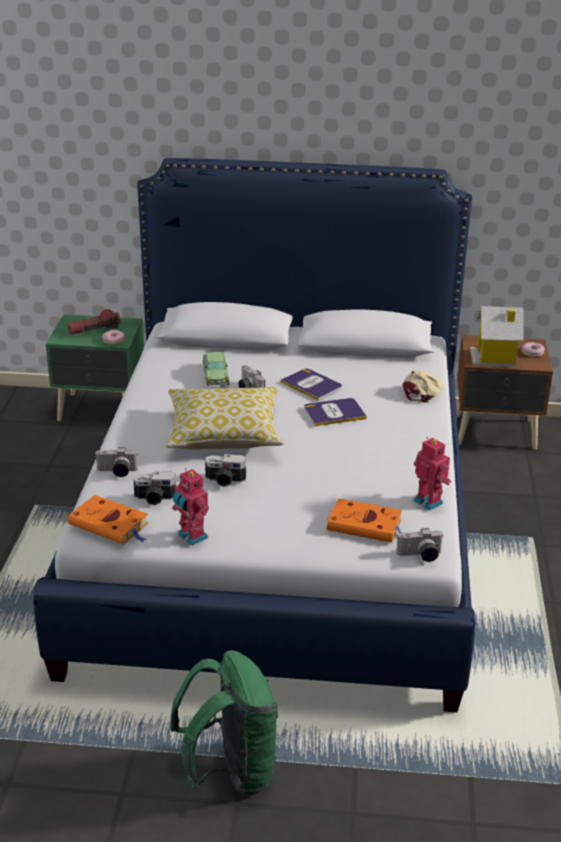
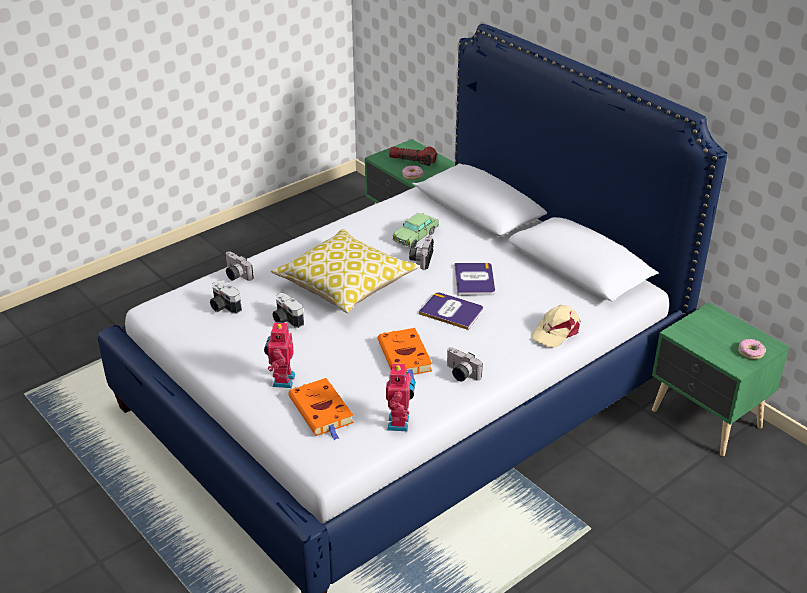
camera: 45 degrees right, 5 degrees up
(111, 525) = (172, 310): orange book -> orange book (405, 358)
(191, 537) = (203, 347): toy robot -> toy robot (282, 380)
(230, 772) = (125, 539): green backpack -> none
(420, 556) = (319, 459): camera -> camera (460, 374)
(423, 391) = (556, 331): beige cap -> beige cap turned 150 degrees clockwise
(495, 358) = (701, 339): toy house -> none
(496, 433) = (706, 421): brown nightstand -> green nightstand

